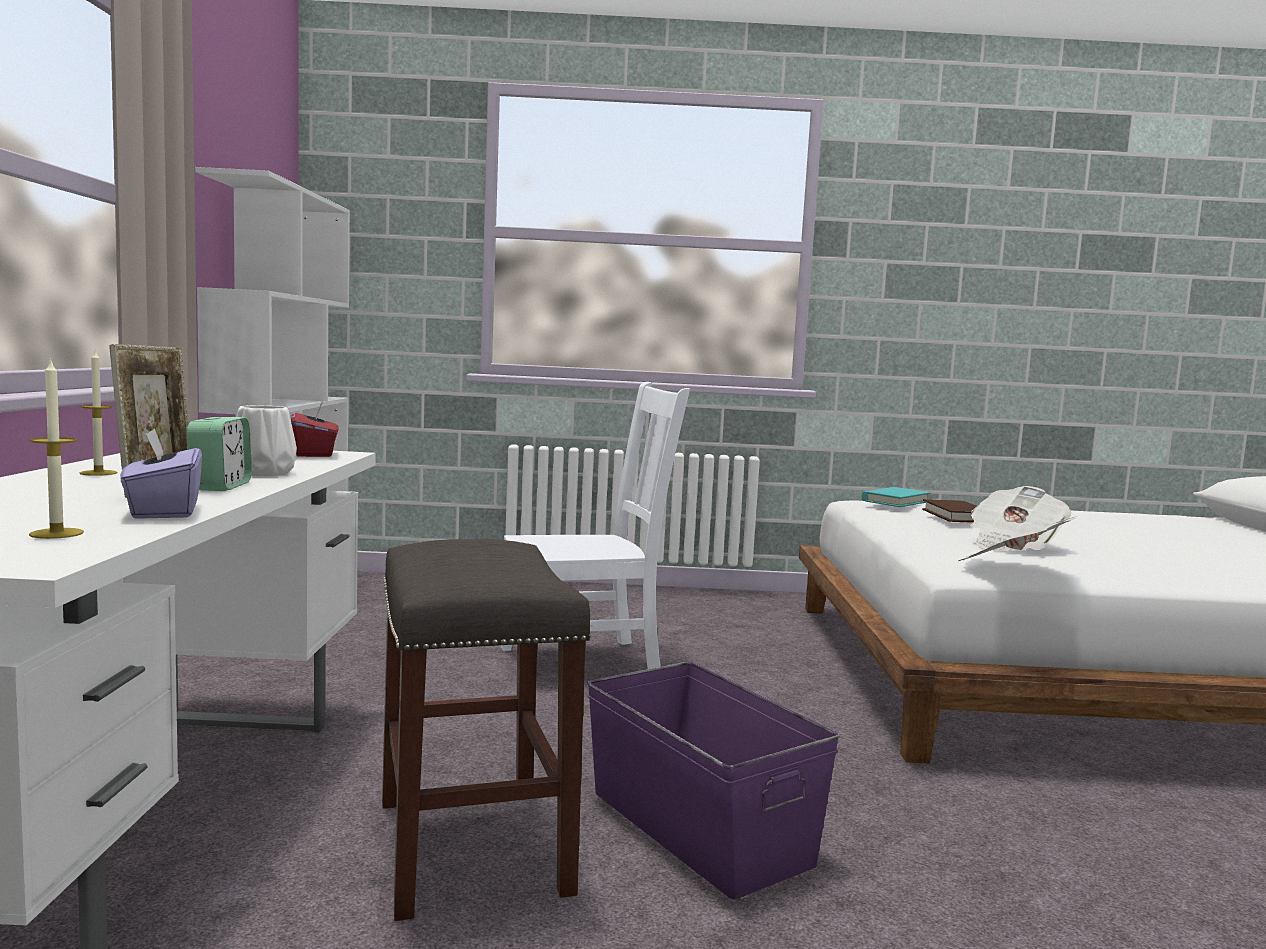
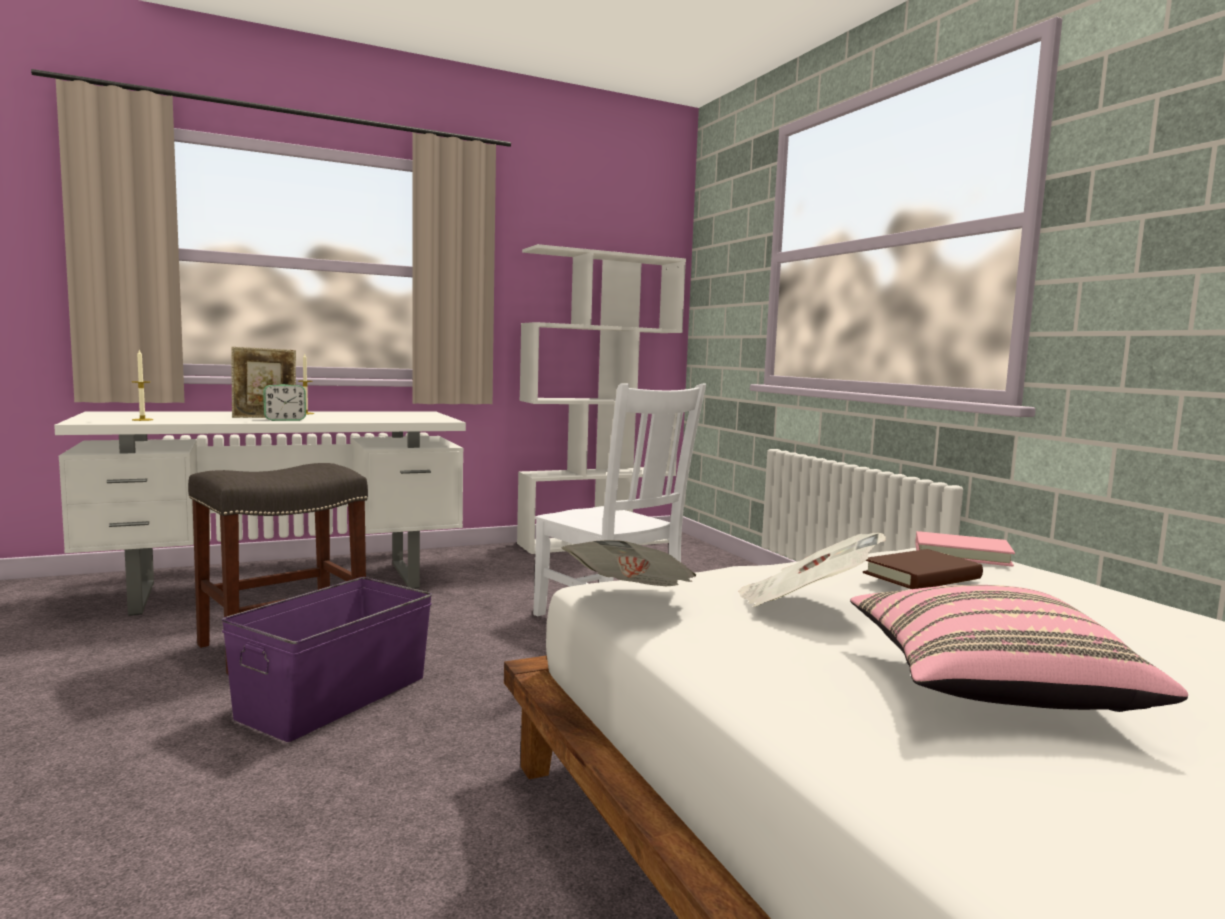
camera: 65 degrees right, 0 degrees up
(163, 511) = (204, 421): purple tissue box -> none
(264, 472) = (341, 419): white vase -> none
(314, 454) = (432, 419): red tissue box -> none
(895, 501) = (961, 554): turquoise book -> pink book
(1156, 551) = (988, 687): none -> pink pillow

